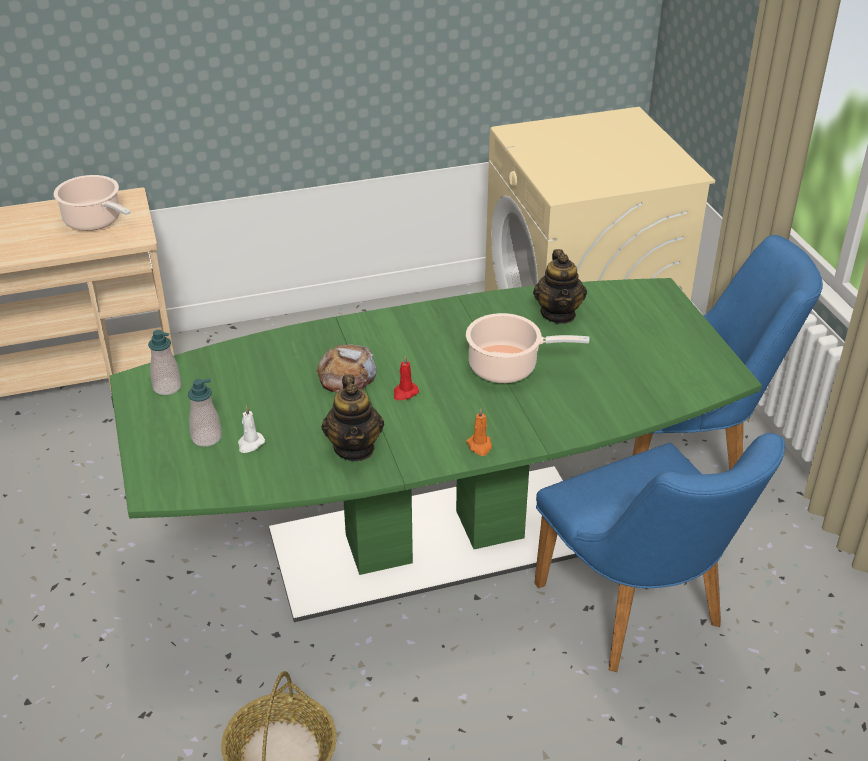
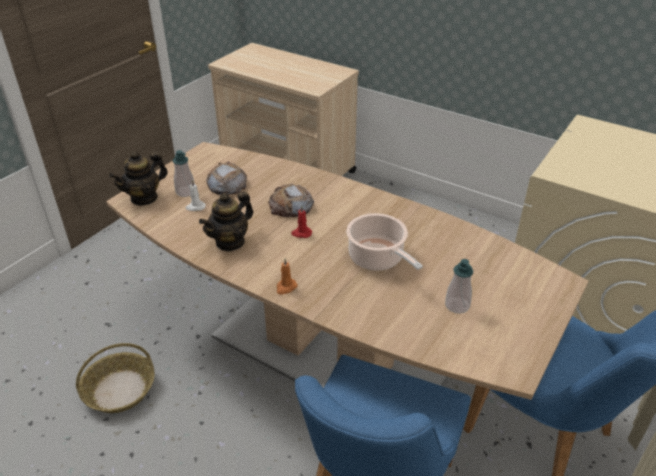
camera: 50 degrees right, 0 degrees up
(95, 221) = (311, 75): cooking pot -> none
(167, 387) = (212, 160): soap dispenser -> soap dispenser (457, 305)
(236, 399) = (226, 184): none -> bread
(434, 540) = (328, 355): green dining table -> brown dining table
(558, 314) = (464, 251): teapot -> teapot (144, 198)

